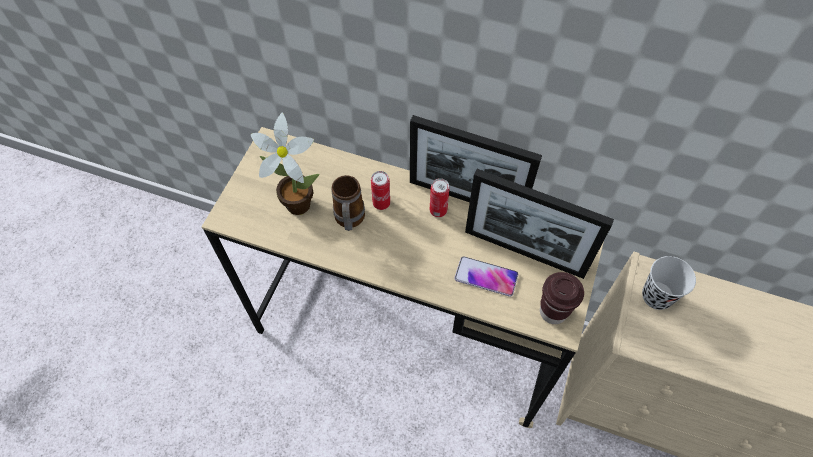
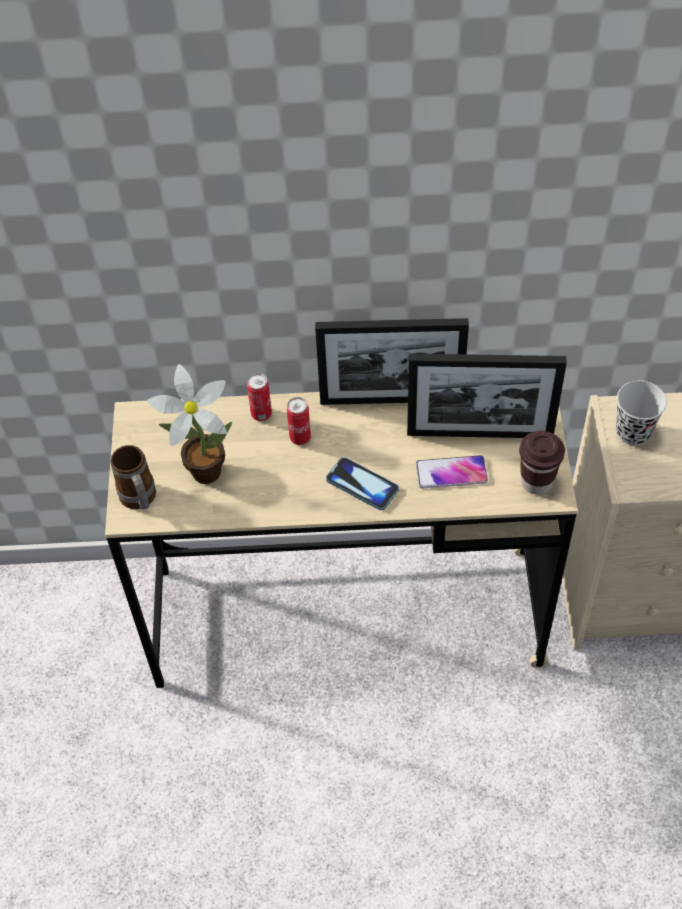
camera: 20 degrees left, 5 degrees down
(349, 221) = (274, 469): mug -> mug (140, 501)
(410, 260) = (362, 485): none -> phone
(438, 210) = (367, 423): can -> can (261, 414)

